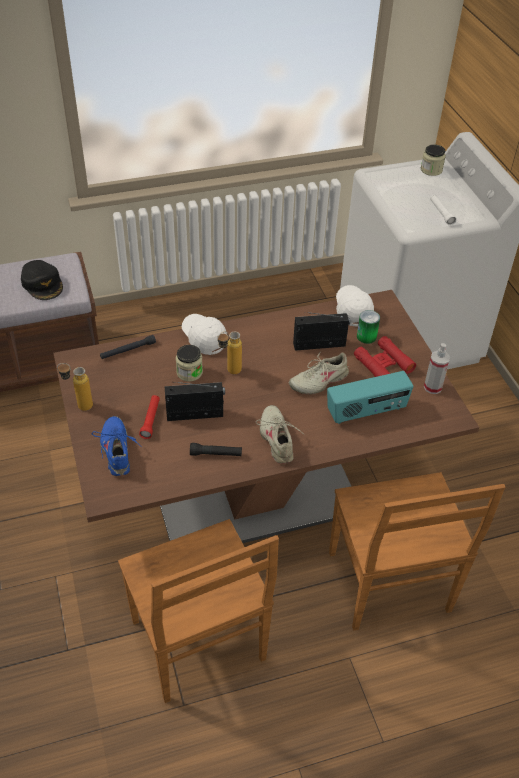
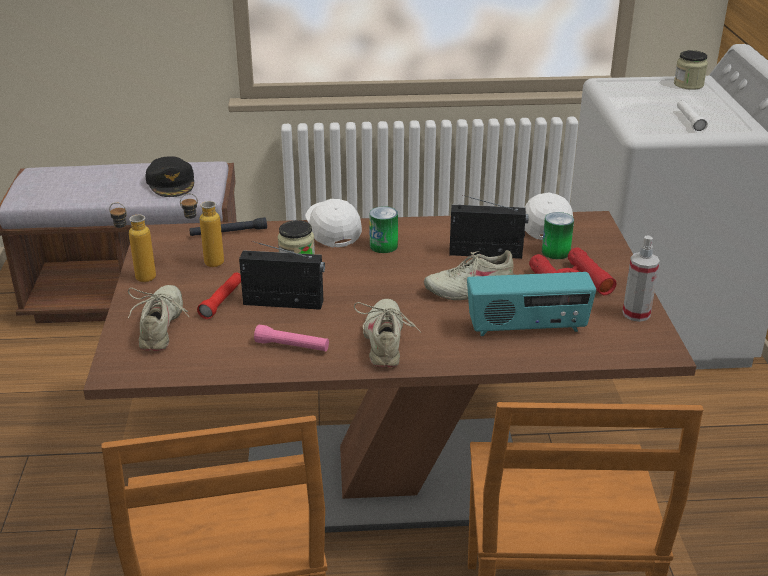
camera: 15 degrees right, 15 degrees down
(117, 451) = (162, 326): blue shoe -> beige shoe
(216, 454) = (292, 346): black flashlight -> pink flashlight
(229, 372) = (350, 266): bottle -> bottle (206, 264)
(246, 348) = (383, 246): none -> can

